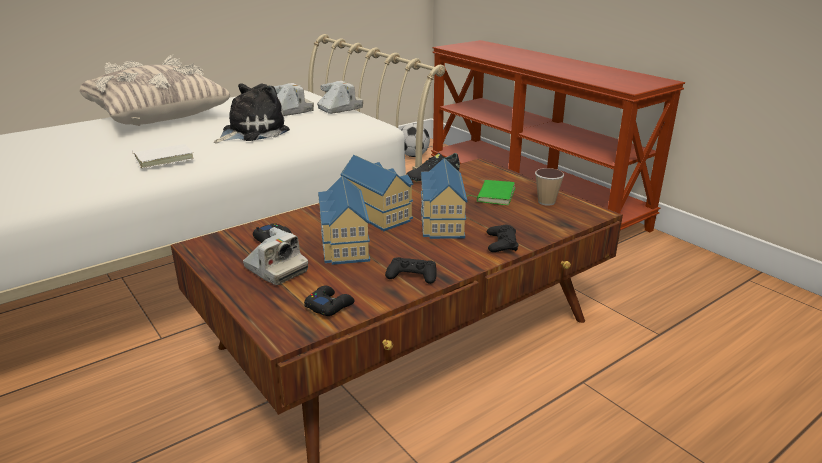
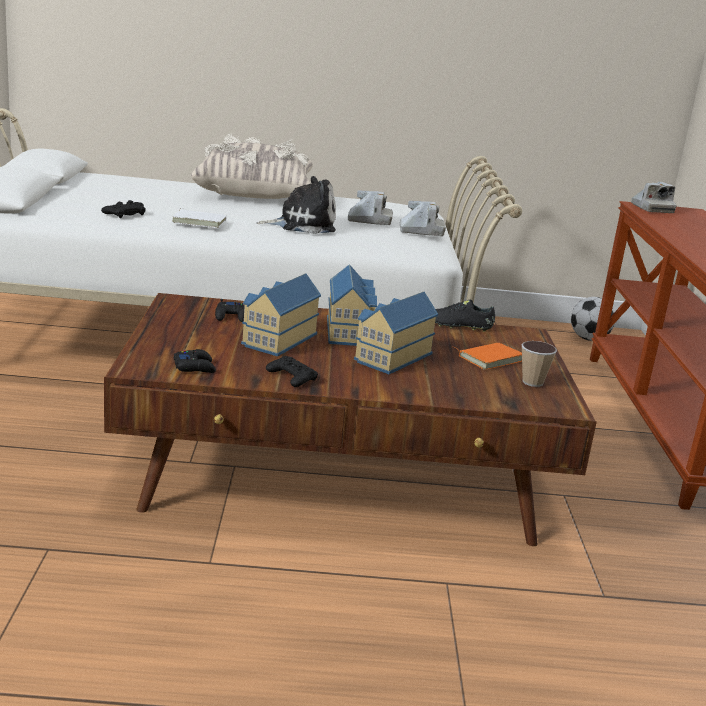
camera: 35 degrees right, 5 degrees down
(276, 270) = (199, 333): camera -> camera (651, 209)
(494, 195) = (489, 358): green book -> orange book
(501, 243) = (414, 390): black game controller -> black game controller (124, 214)

